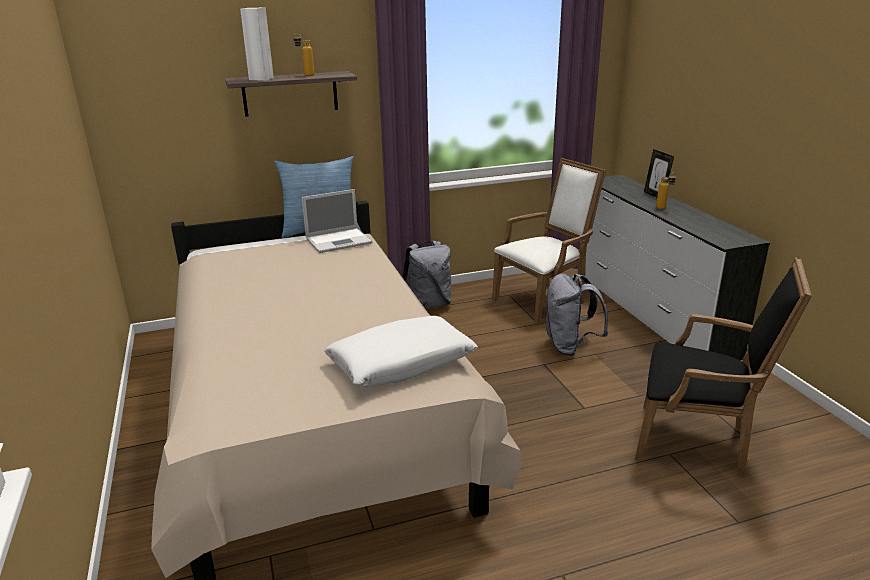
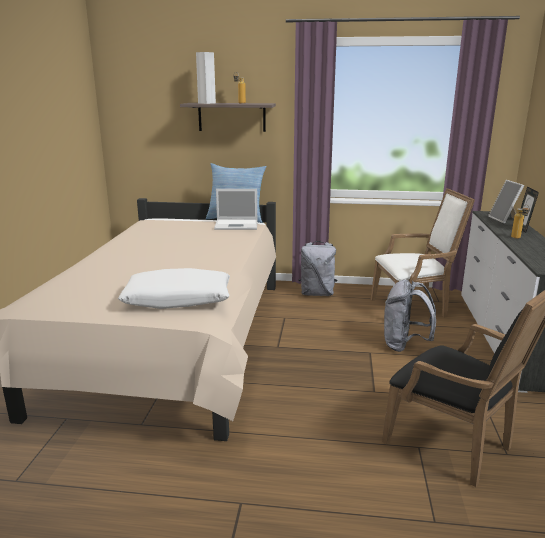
camera: 25 degrees right, 5 degrees down
(627, 186) = (504, 219): none -> picture frame

